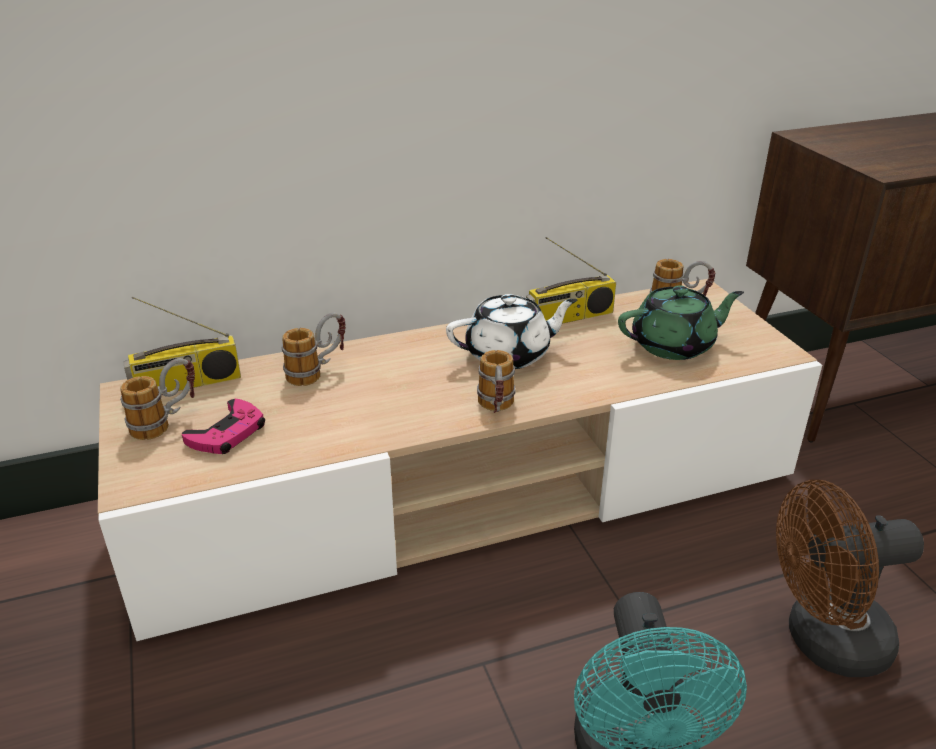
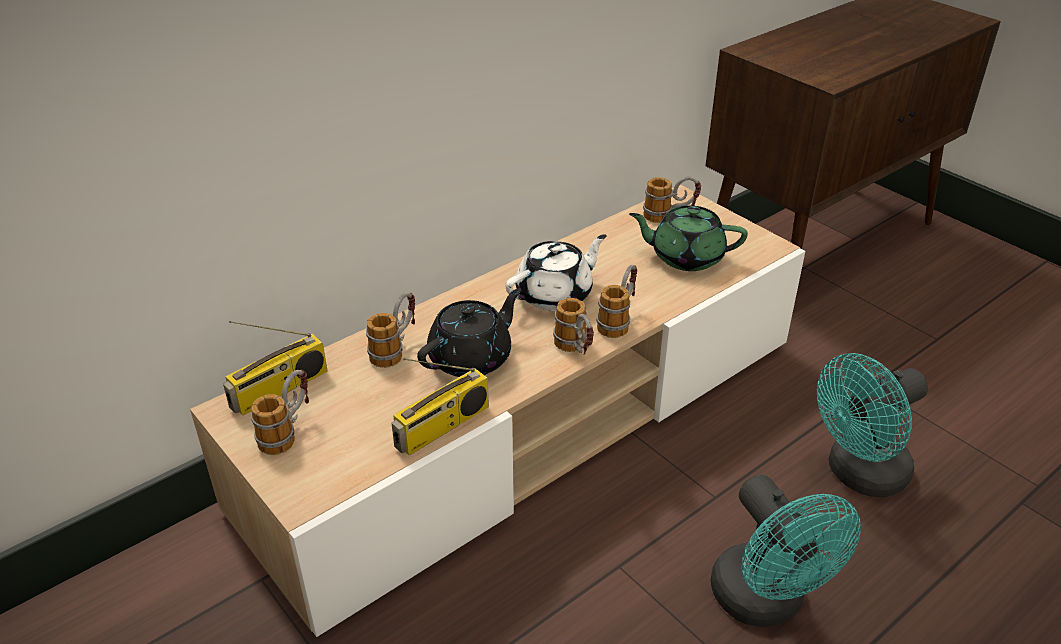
camera: 20 degrees left, 5 degrees up
(228, 433) = (354, 428): pink game controller -> none
(385, 395) = (472, 358): none -> black teapot
(562, 391) = (619, 320): none -> mug
(569, 318) = (586, 248): radio -> radio (442, 428)
(674, 345) = (685, 257): green teapot -> green teapot turned 135 degrees counterclockwise
(823, 641) = (858, 475): brown fan -> turquoise fan

